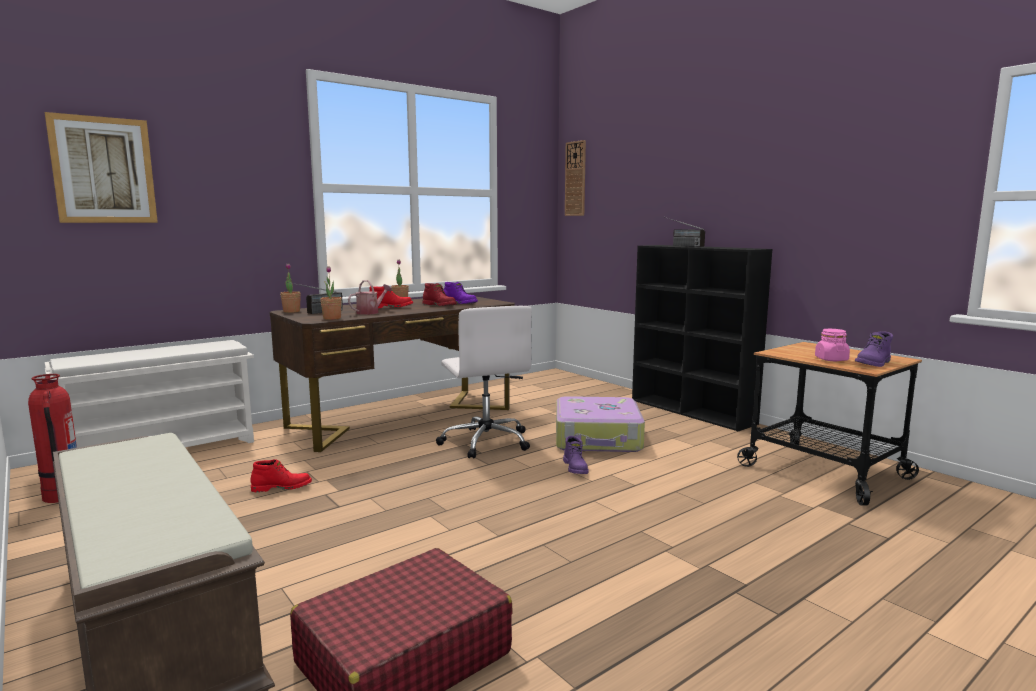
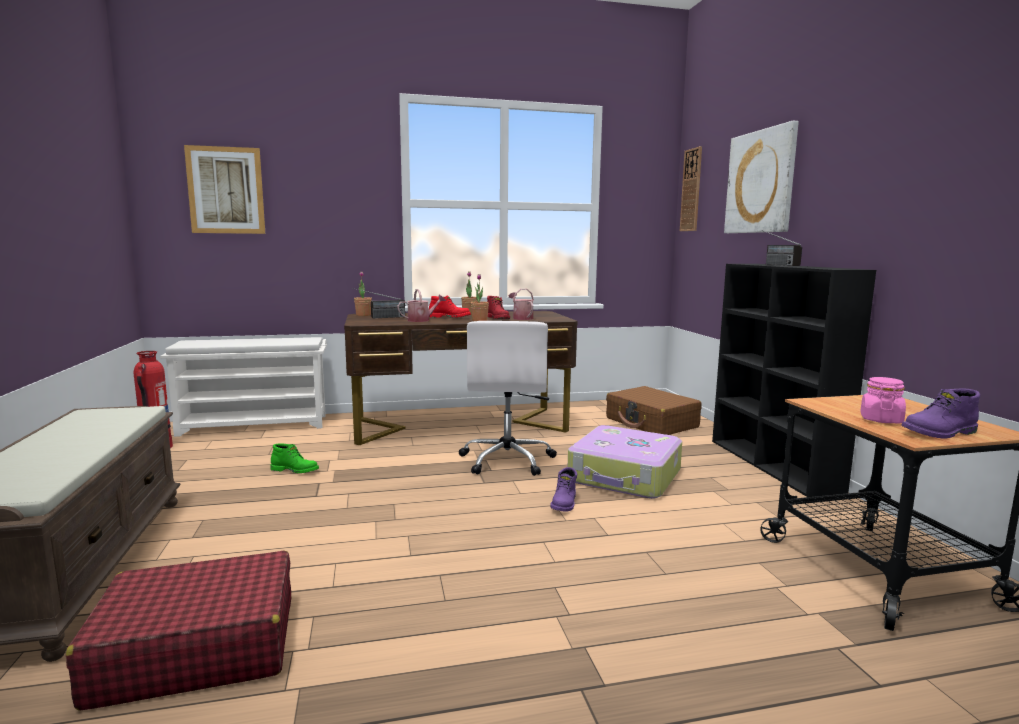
camera: 25 degrees right, 0 degrees up
(282, 487) = (295, 470): red boot -> green boot
(332, 318) = (377, 323): potted plant -> potted plant (479, 320)
(460, 303) = (521, 318): purple boot -> watering can
(570, 392) = (651, 423): none -> brown suitcase
(654, 175) = (760, 182): none -> picture

